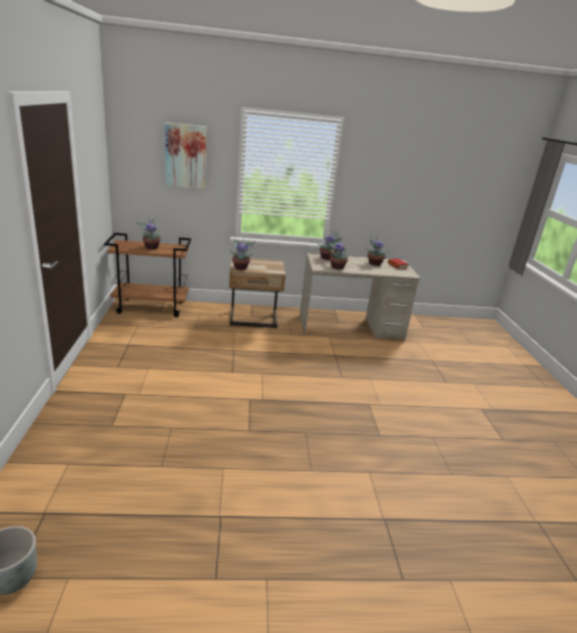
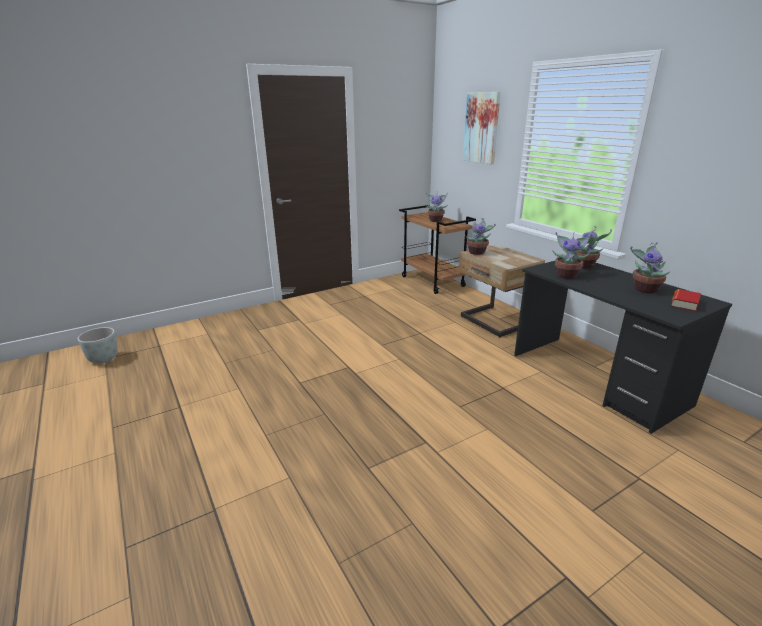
camera: 65 degrees right, 0 degrees up
(350, 327) = (596, 379): beige desk -> black desk

